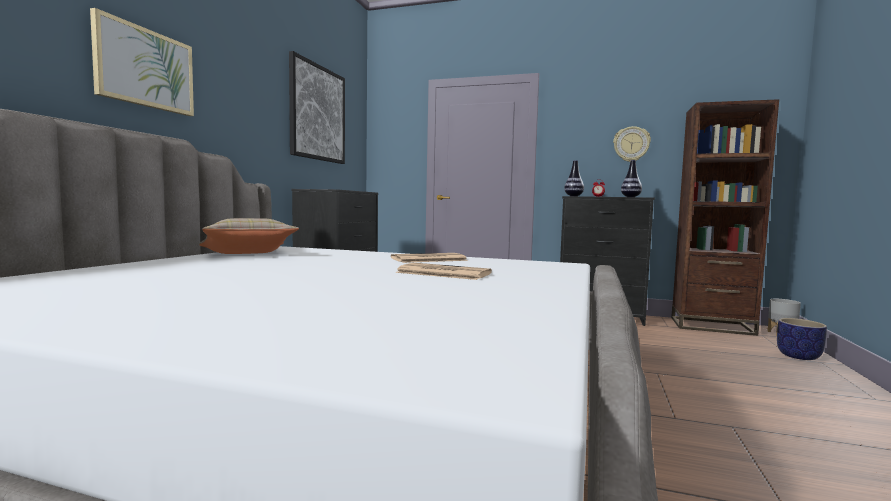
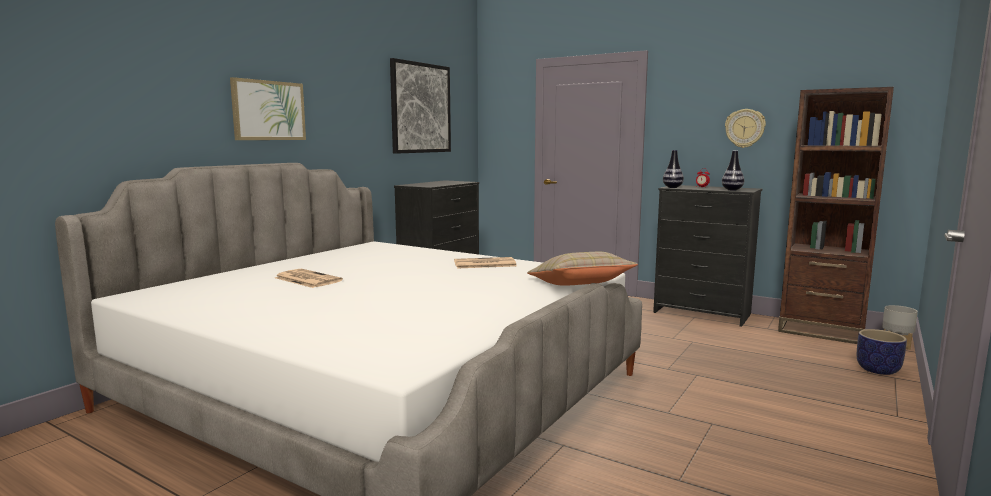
camera: 15 degrees right, 5 degrees up
(248, 254) = (345, 255): beige pillow -> beige pillow (579, 286)
(442, 273) = (473, 283): newspaper -> newspaper (307, 279)

